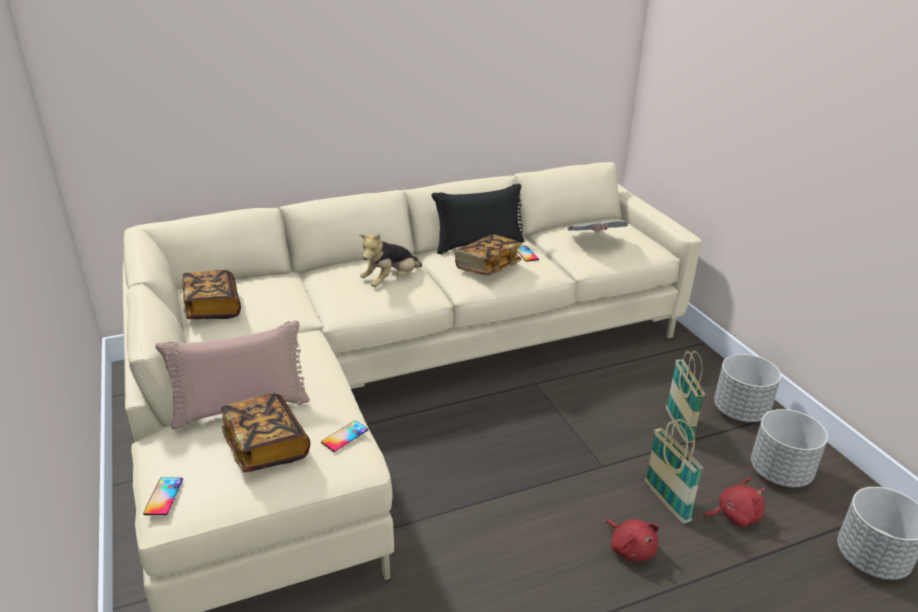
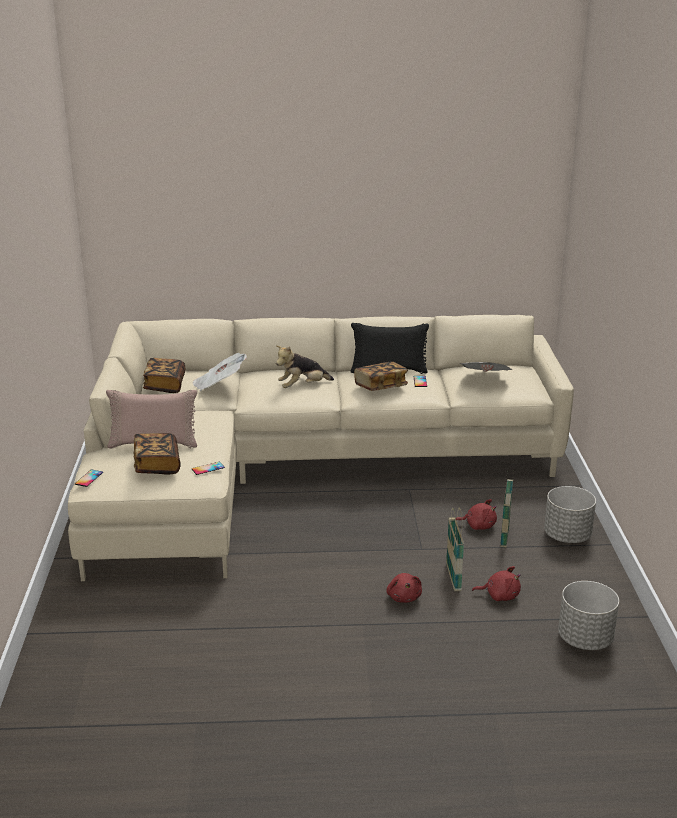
camera: 20 degrees right, 5 degrees down
(287, 296) = (219, 385): none -> newspaper
(641, 418) = (478, 525): none -> red plush toy
(779, 472) = (562, 579): grey planter -> none

